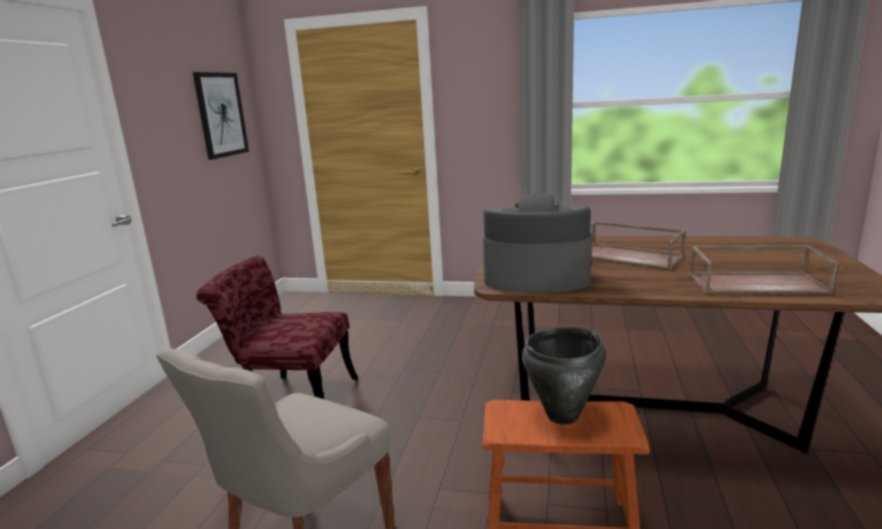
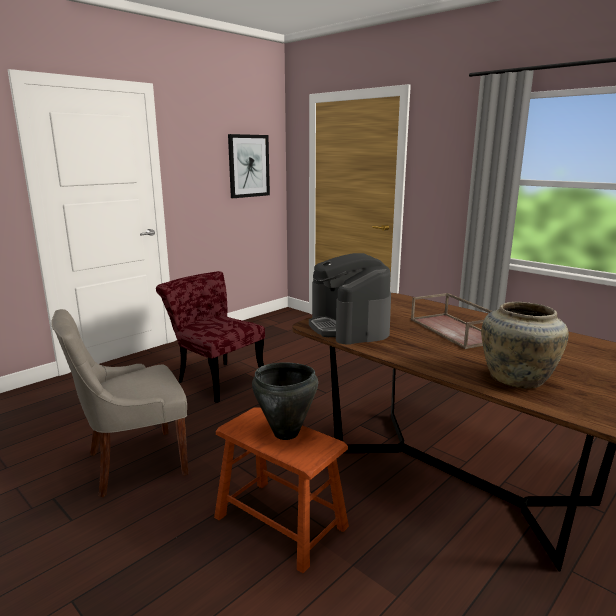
camera: 30 degrees right, 0 degrees up
(535, 278) = (349, 327): coffee machine -> coffee machine turned 150 degrees counterclockwise
(757, 283) = (518, 379): brown tray -> beige vase

